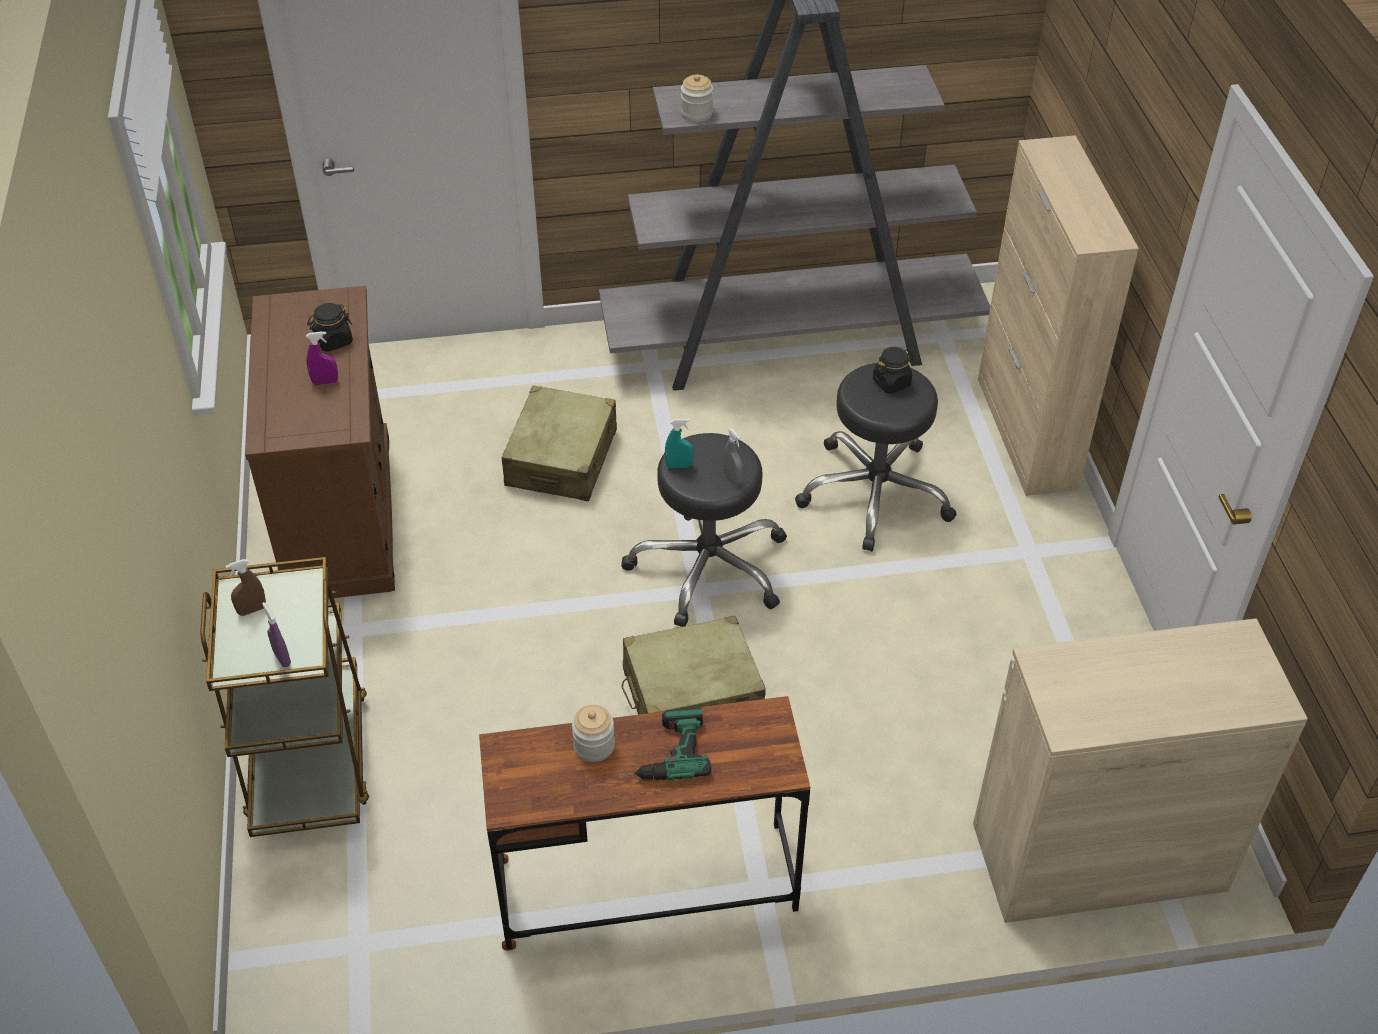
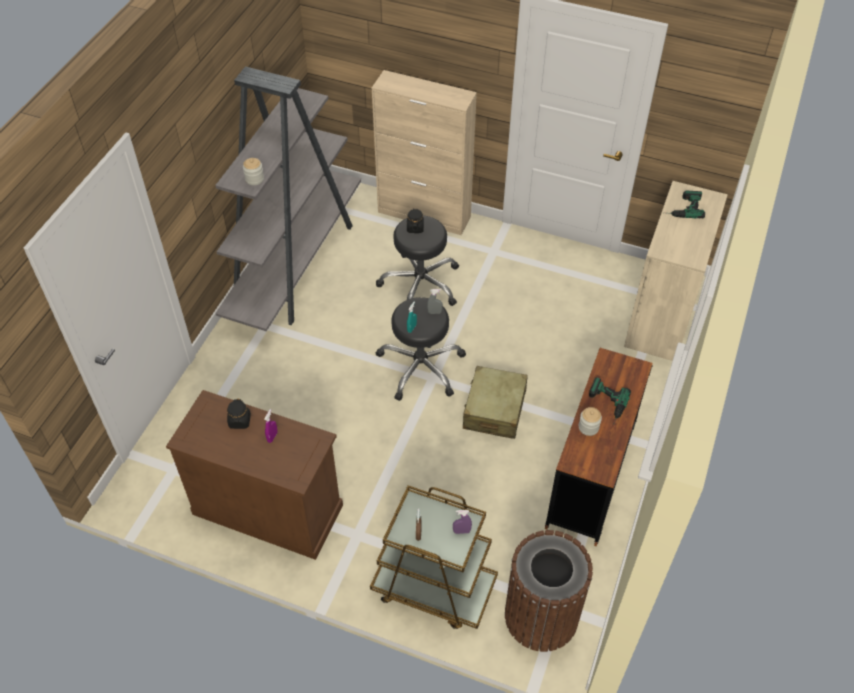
camera: 60 degrees left, 5 degrees up
(327, 924) = (541, 616): none -> brown trash can
(562, 458) = (302, 392): beige suitcase -> none
(1192, 657) = (682, 208): none -> power drill

